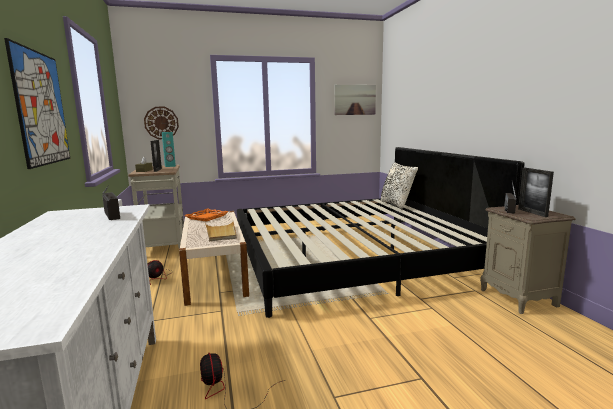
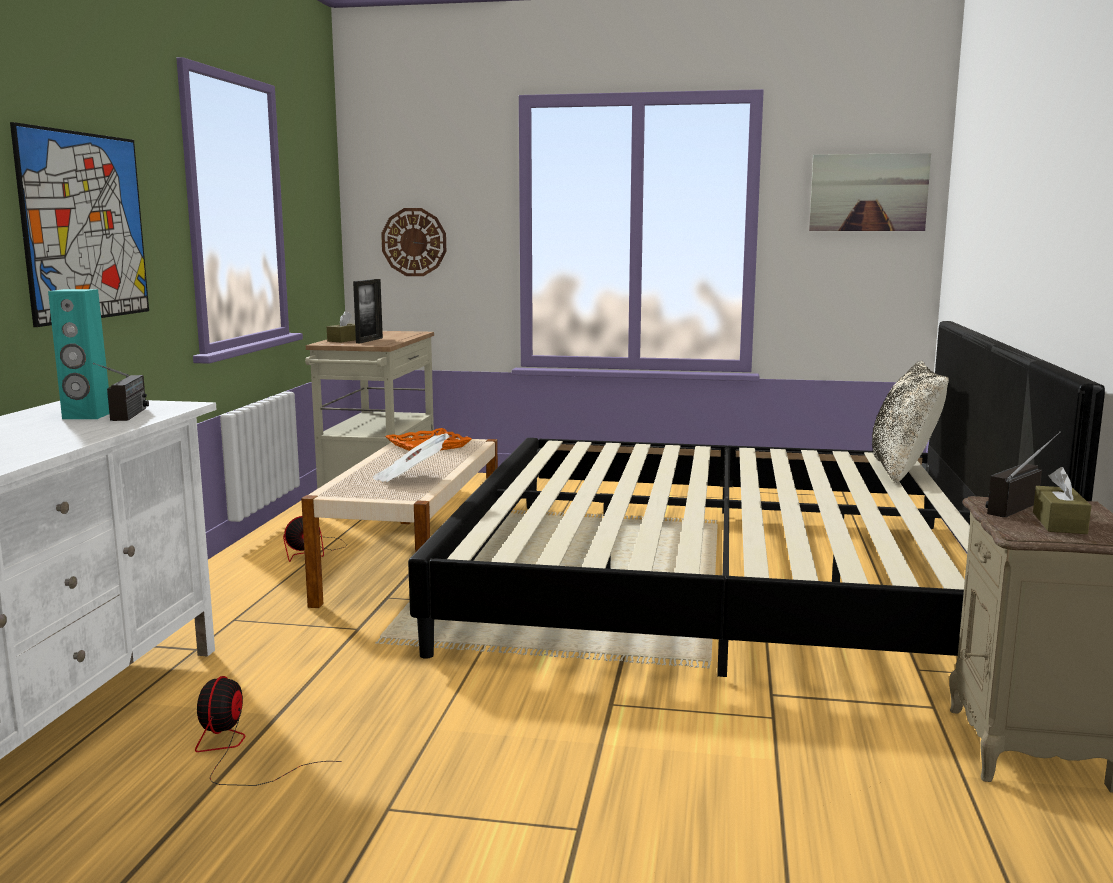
camera: 25 degrees right, 0 degrees up
(170, 166) = (408, 334): turquoise speaker -> turquoise speaker (86, 416)
(221, 233) = (410, 478): beige tray -> newspaper
(532, 212) = (1059, 523): picture frame -> brown tissue box

